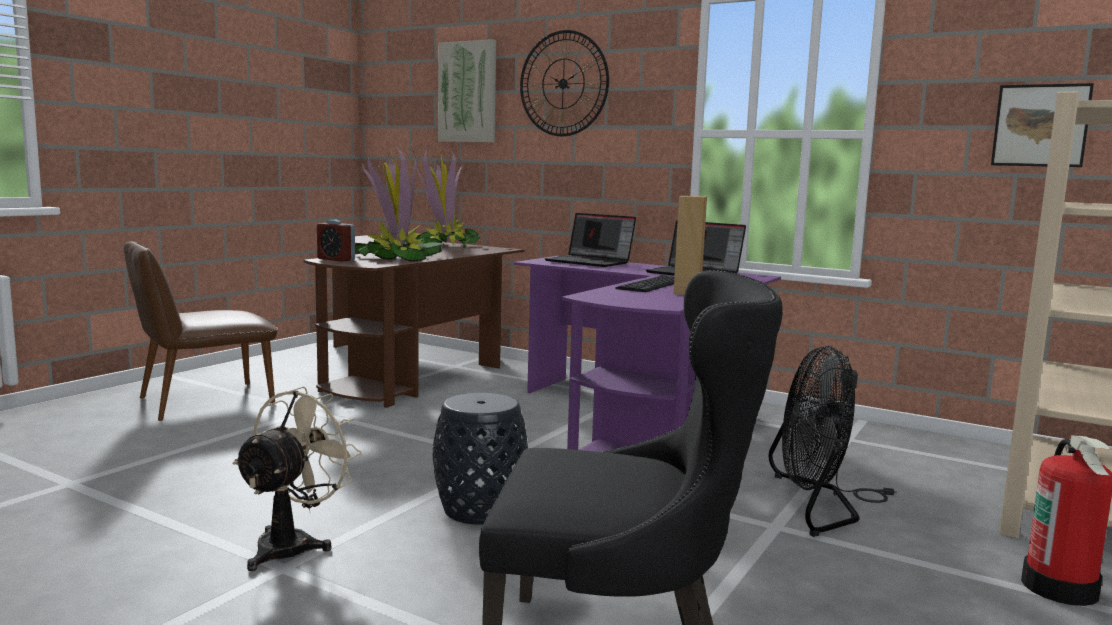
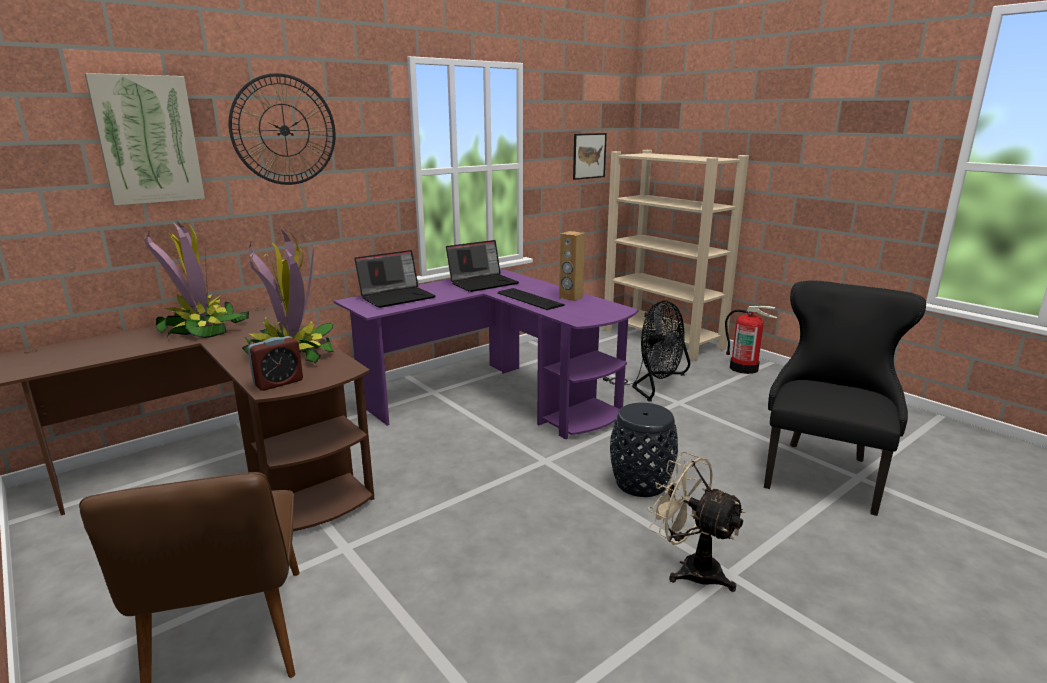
camera: 70 degrees left, 10 degrees up
(822, 503) = (650, 384): black fan -> black fan turned 75 degrees counterclockwise

